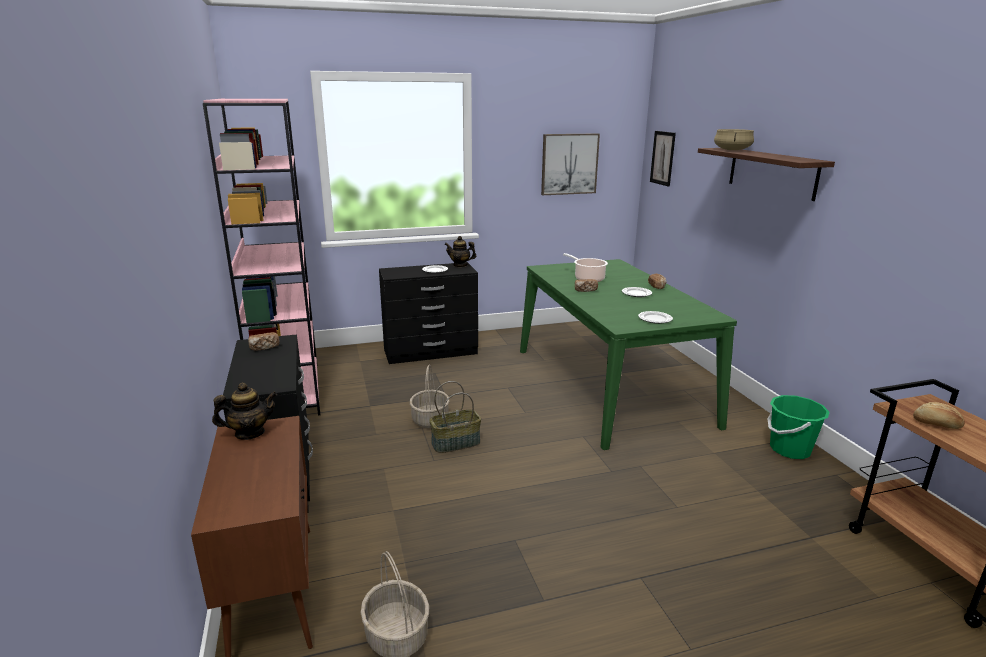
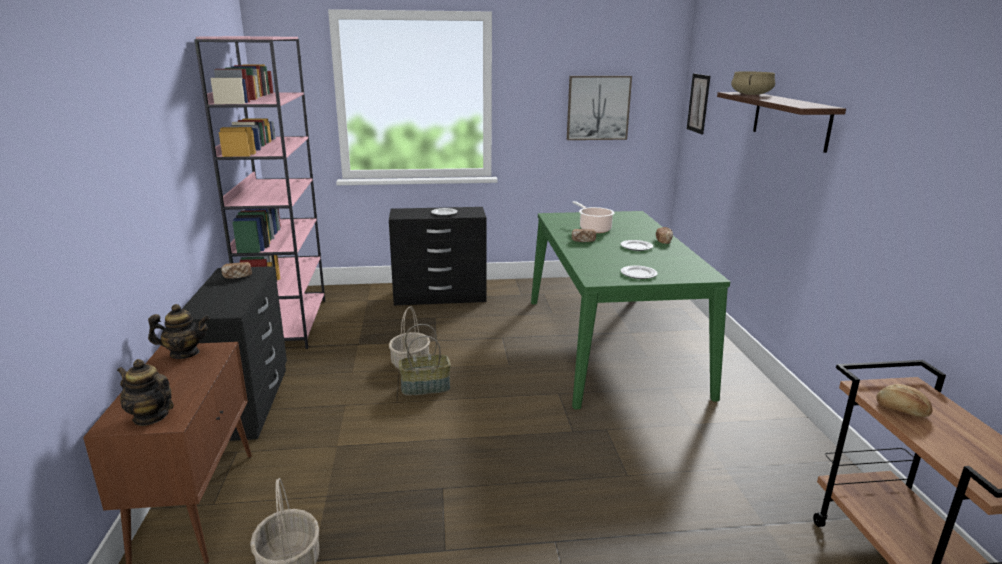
camera: 10 degrees right, 0 degrees up
(460, 265) = (473, 209): teapot -> teapot (151, 417)
(790, 449) = (783, 429): green bucket -> none

